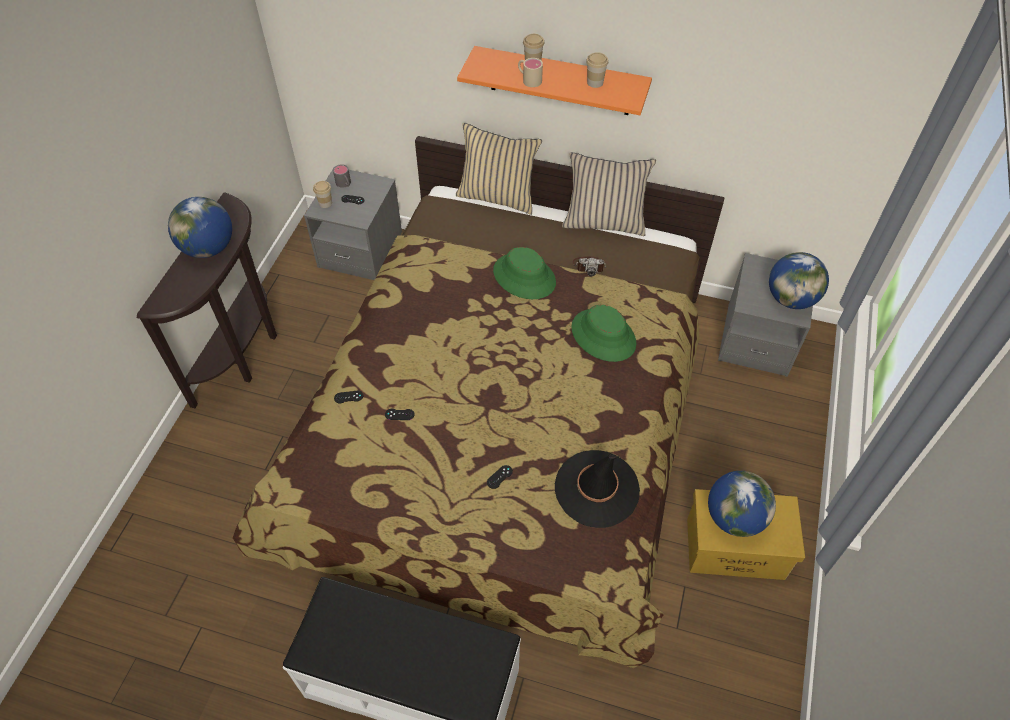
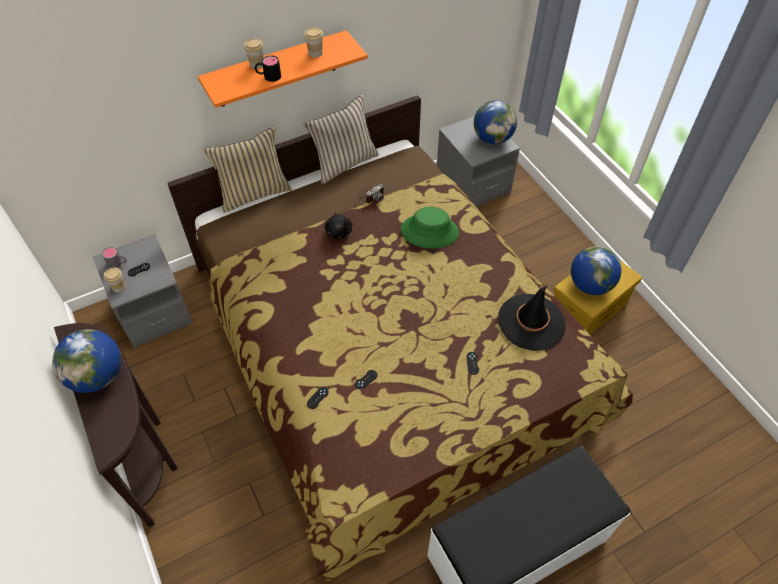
camera: 45 degrees left, 0 degrees up
(524, 277) = (339, 231): green hat -> black plush toy
(529, 79) = (268, 76): beige mug -> black mug

